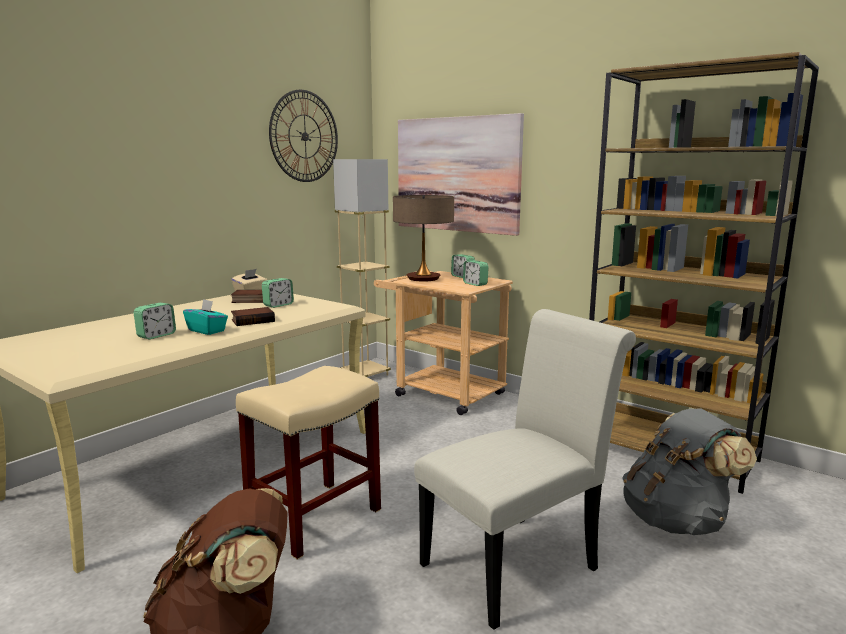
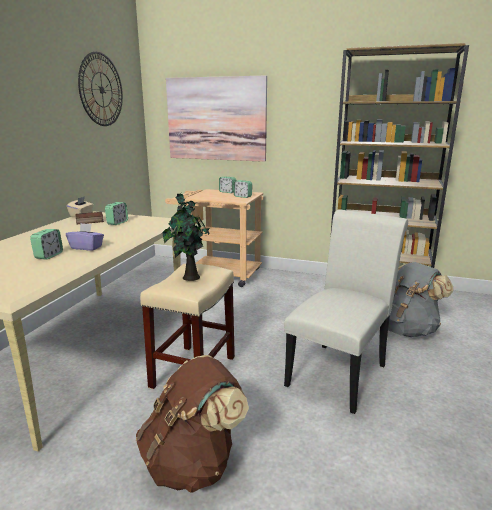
camera: 20 degrees left, 5 degrees up
(207, 330) = (87, 247): turquoise tissue box -> purple tissue box
(253, 320) = (113, 236): book -> none
(310, 383) = (189, 277): none -> potted plant
(365, 375) = (156, 268): beige floor lamp -> none
(423, 278) = (203, 195): table lamp -> none

